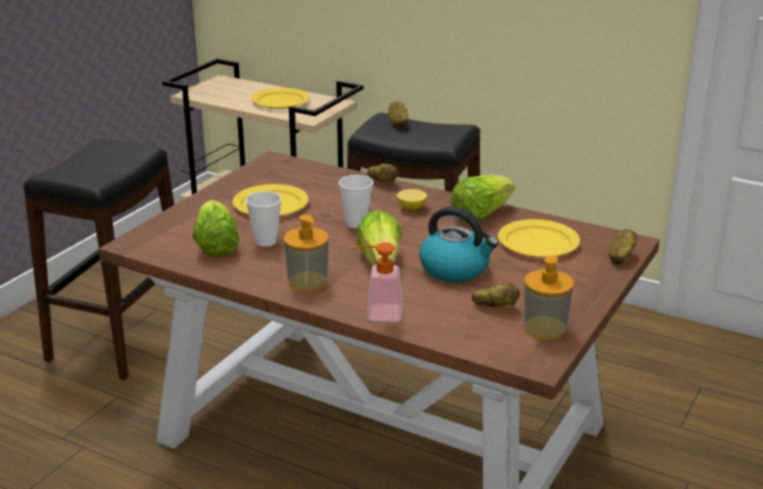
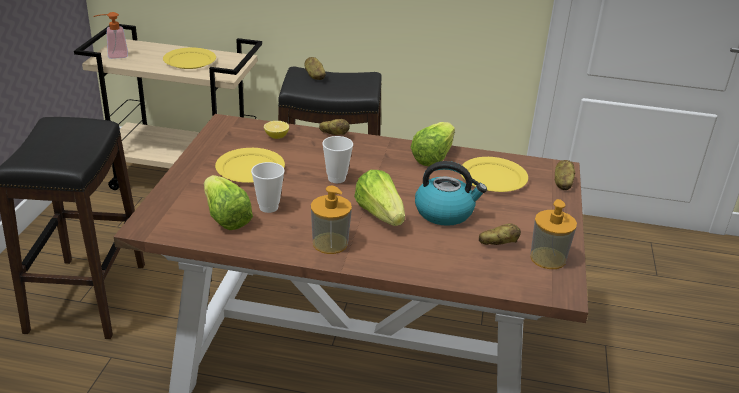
camera: 20 degrees left, 5 degrees up
(377, 314) = (408, 266): soap dispenser -> soap dispenser (113, 55)
(411, 208) = (373, 157): lemon -> lemon (276, 136)

